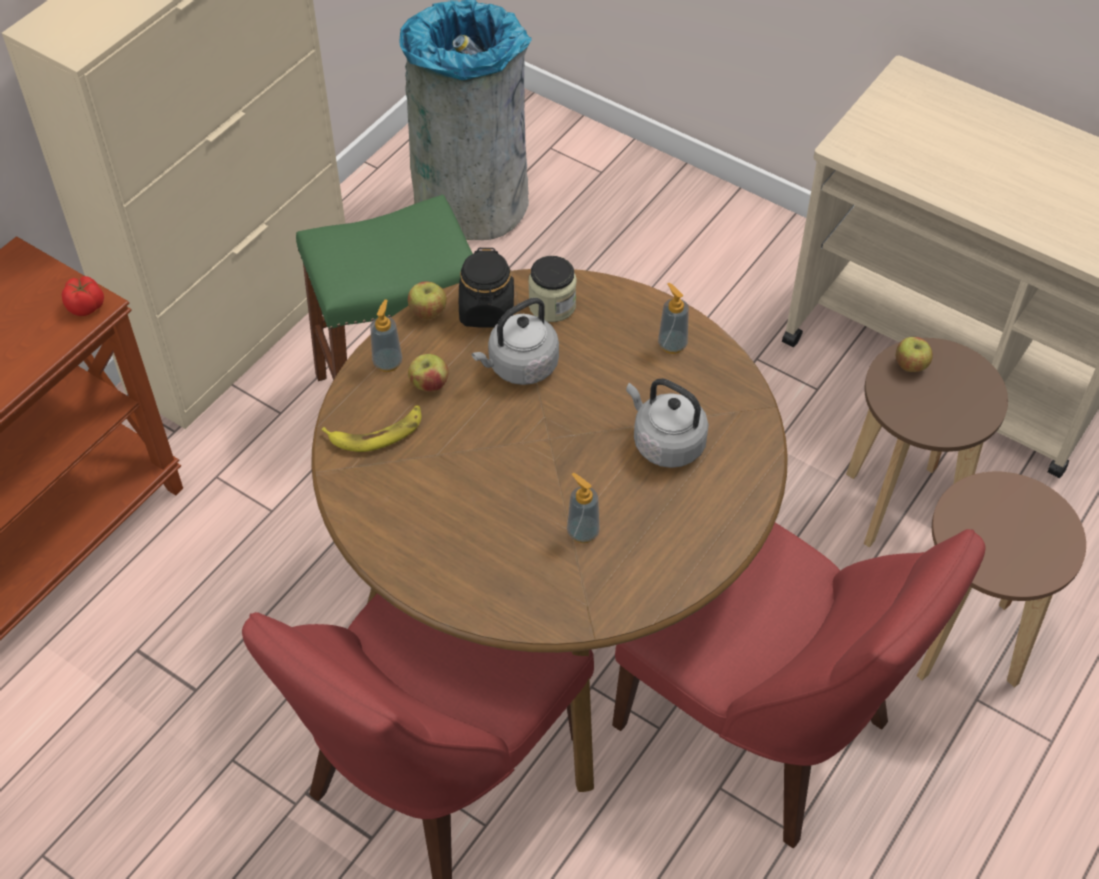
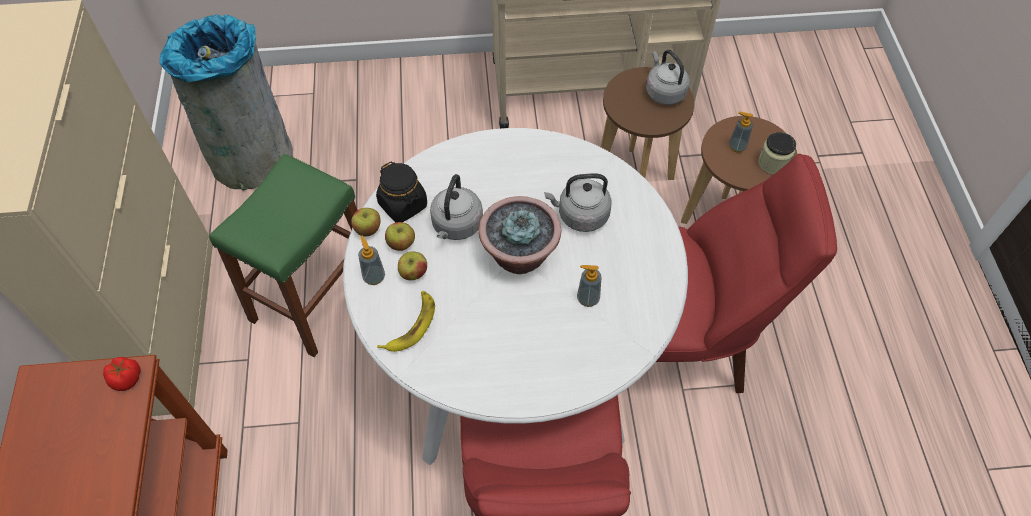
camera: 40 degrees left, 5 degrees up
(549, 614) = (515, 363): brown dining table -> white dining table
(552, 305) = (438, 177): jar -> jar (773, 163)
(555, 439) = (519, 255): none -> potted plant
(672, 344) = (528, 156): soap dispenser -> soap dispenser (737, 146)
(910, 365) = (624, 94): apple -> apple (401, 244)
(966, 393) = (664, 92): none -> grey kettle

